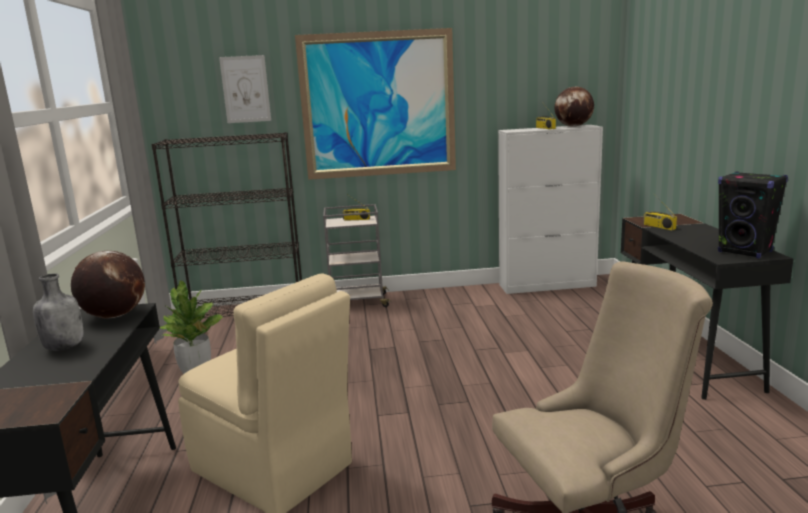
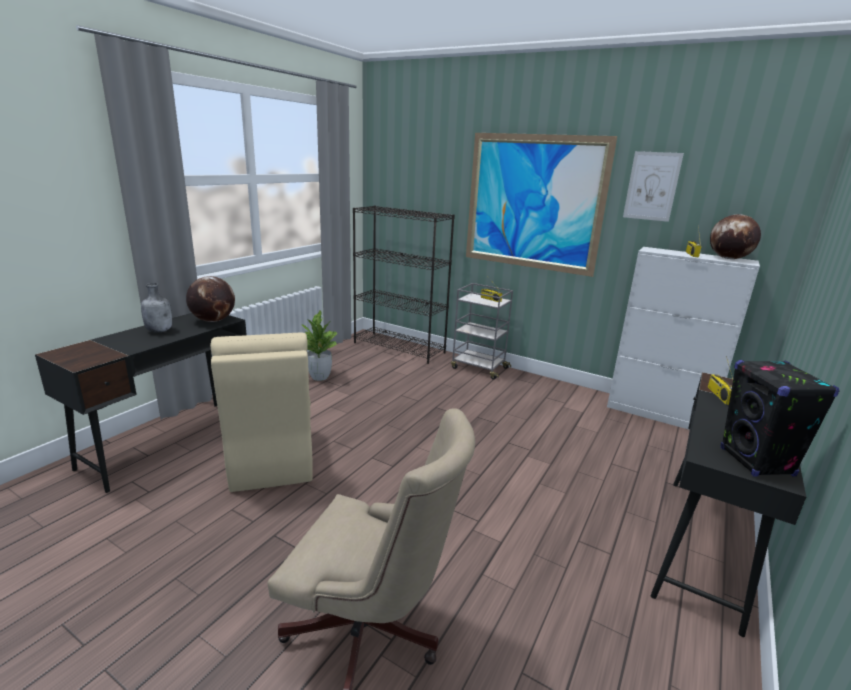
camera: 35 degrees right, 5 degrees up
(245, 89) = (433, 174): picture -> picture (652, 186)

